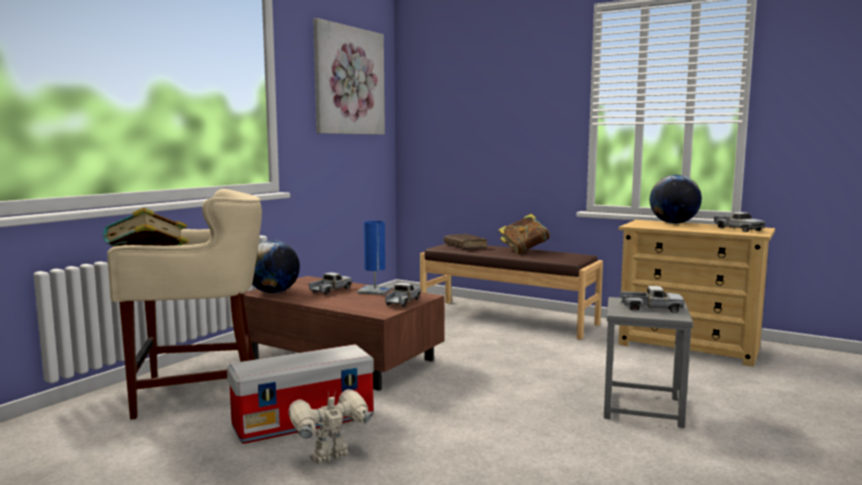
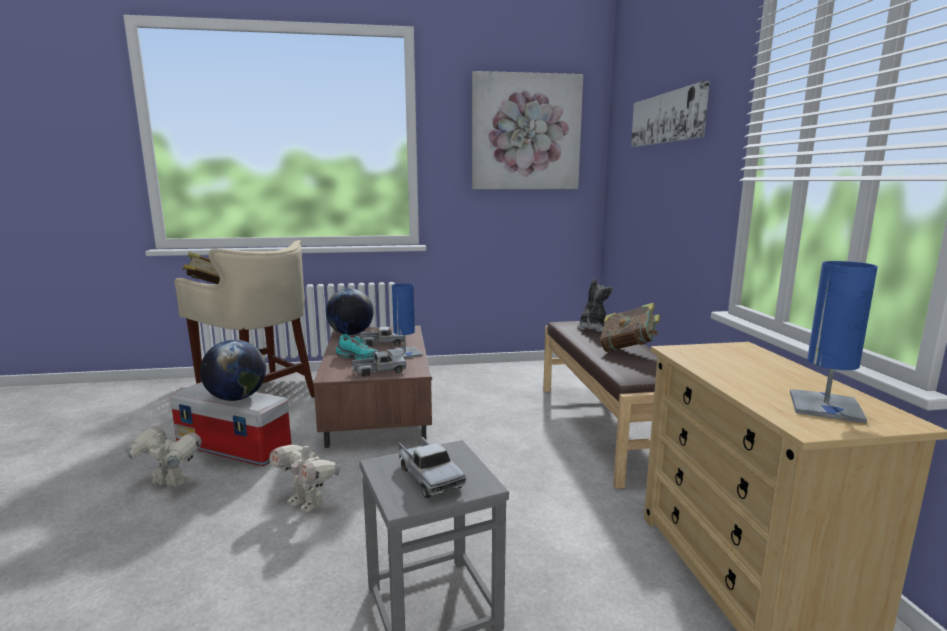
camera: 50 degrees right, 5 degrees up
(353, 301) = (358, 358): none -> turquoise shoe
(465, 246) = (593, 328): brown book -> plush toy
(465, 413) = (307, 502): none -> toy robot
(493, 80) = (668, 118): none -> picture
(673, 223) = (768, 363): globe -> globe (237, 398)
(737, 229) = (825, 407): toy truck -> blue table lamp

